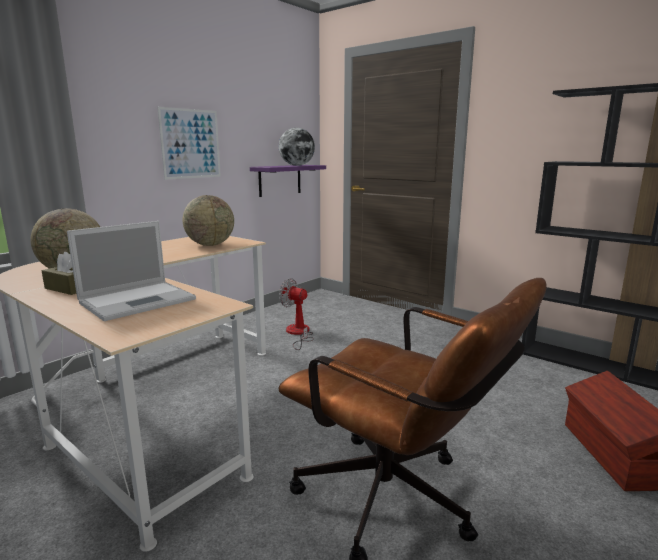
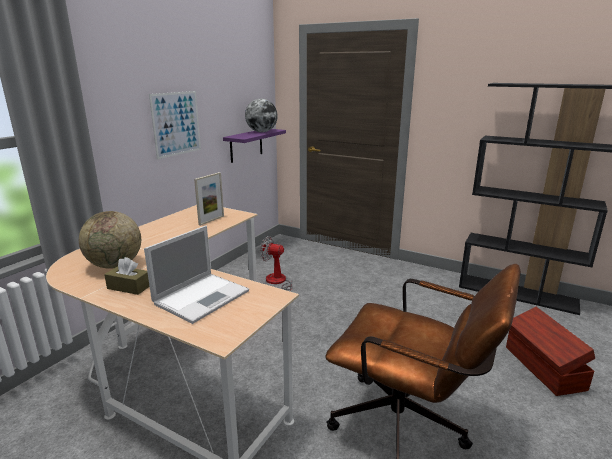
camera: 10 degrees left, 5 degrees up
(210, 245) = (211, 220): globe -> picture frame

